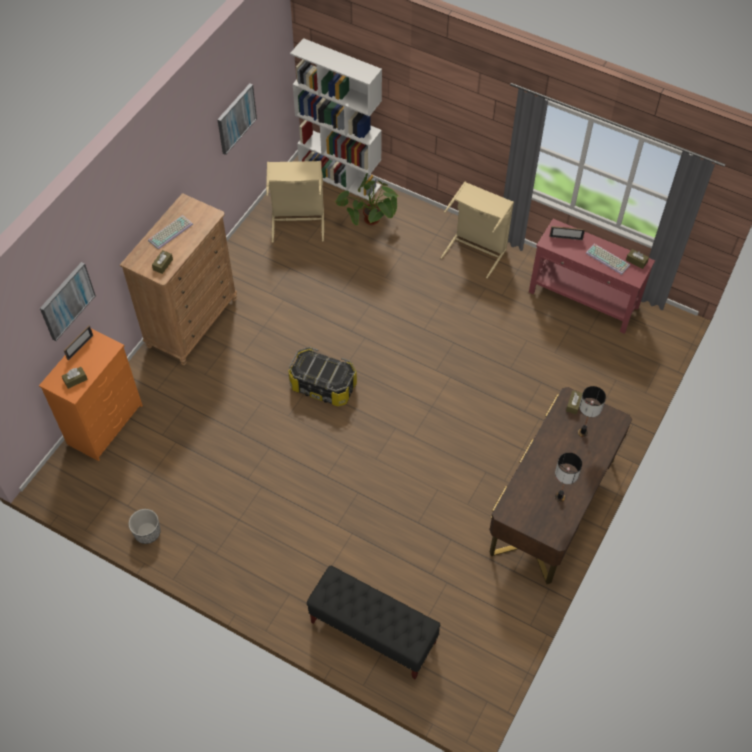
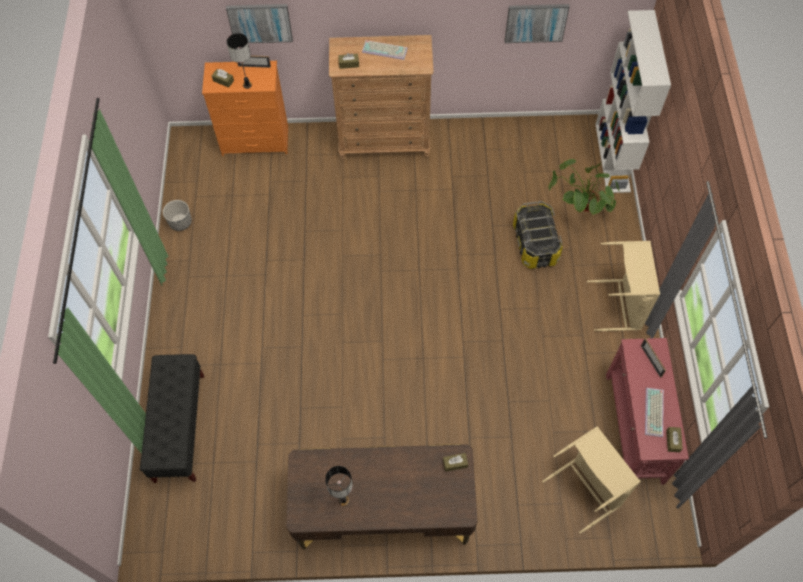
camera: 60 degrees right, 5 degrees up
(298, 220) = (541, 153): beige laundry basket -> beige laundry basket (588, 489)
(323, 385) = (388, 264): storage box -> storage box (535, 244)
(583, 433) = (428, 487): table lamp -> table lamp (247, 85)

